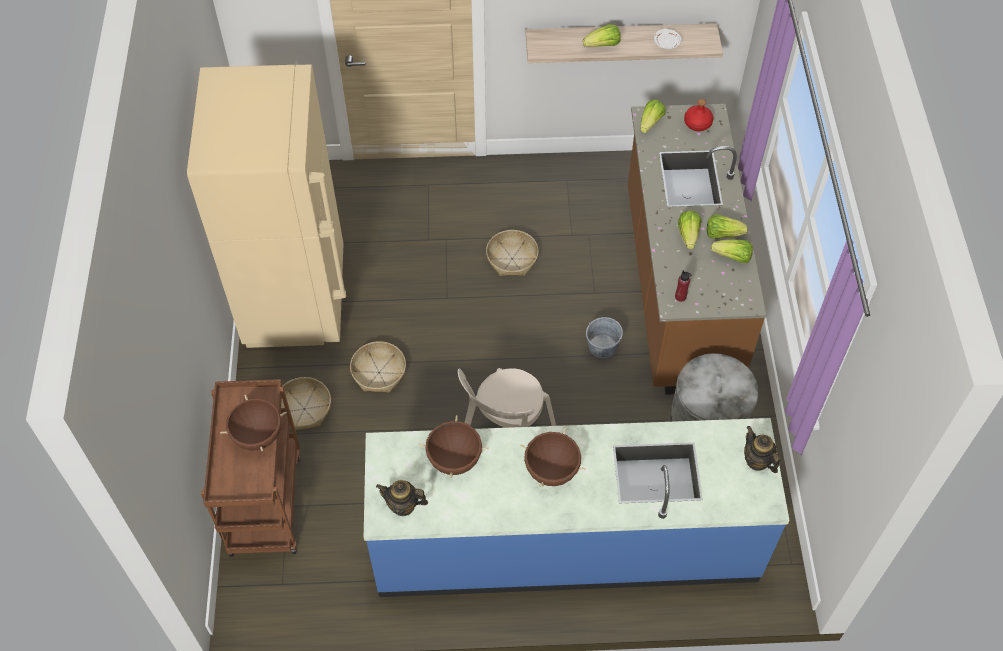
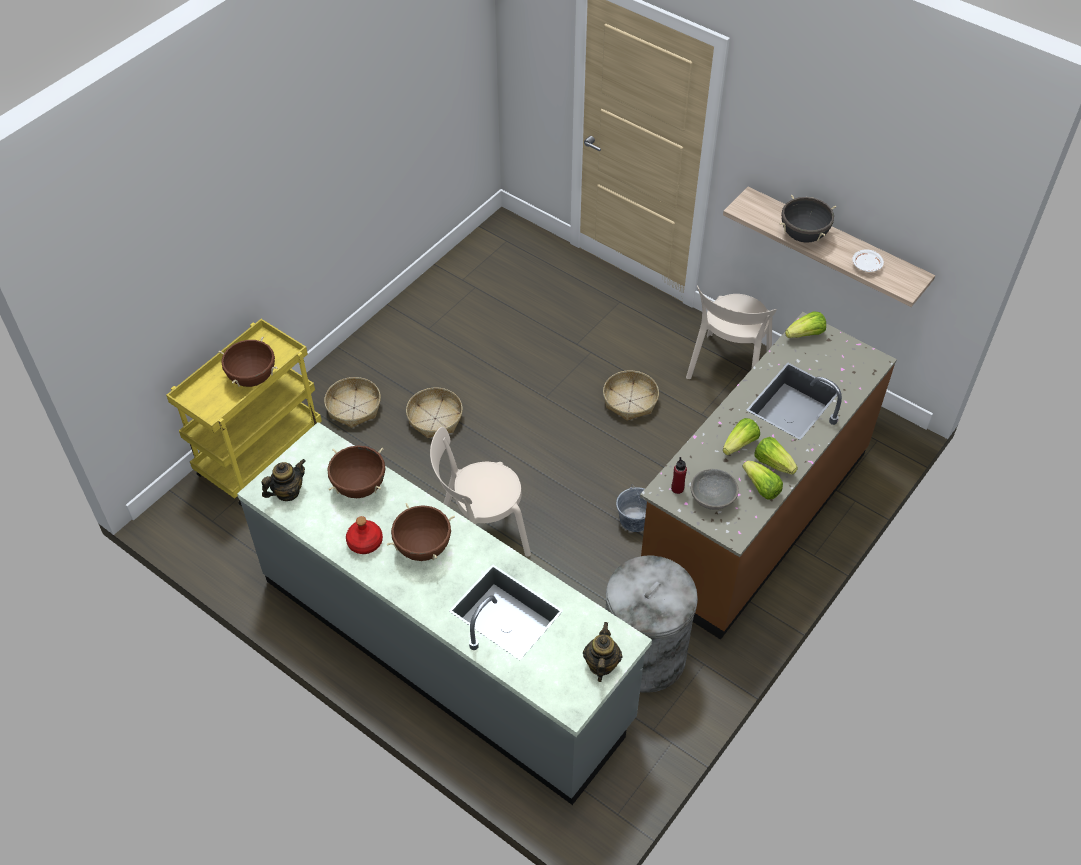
camera: 40 degrees right, 5 degrees down
(264, 501) = (260, 453): brown cart -> yellow cart
(296, 299) = (430, 324): beige fridge -> none
(403, 505) = (287, 492): teapot -> teapot turned 90 degrees clockwise
(557, 188) = (727, 369): none -> beige chair
(565, 542) = (445, 648): blue counter -> grey counter
(603, 45) = (803, 235): lettuce -> black cooking pot
(697, 123) = (850, 360): red bottle -> red bottle (365, 542)
(709, 287) = (712, 497): none -> grey bowl

